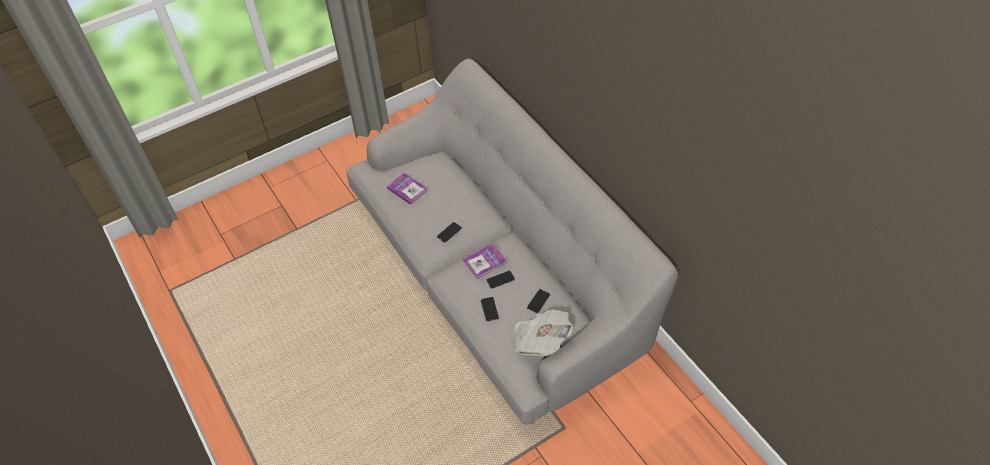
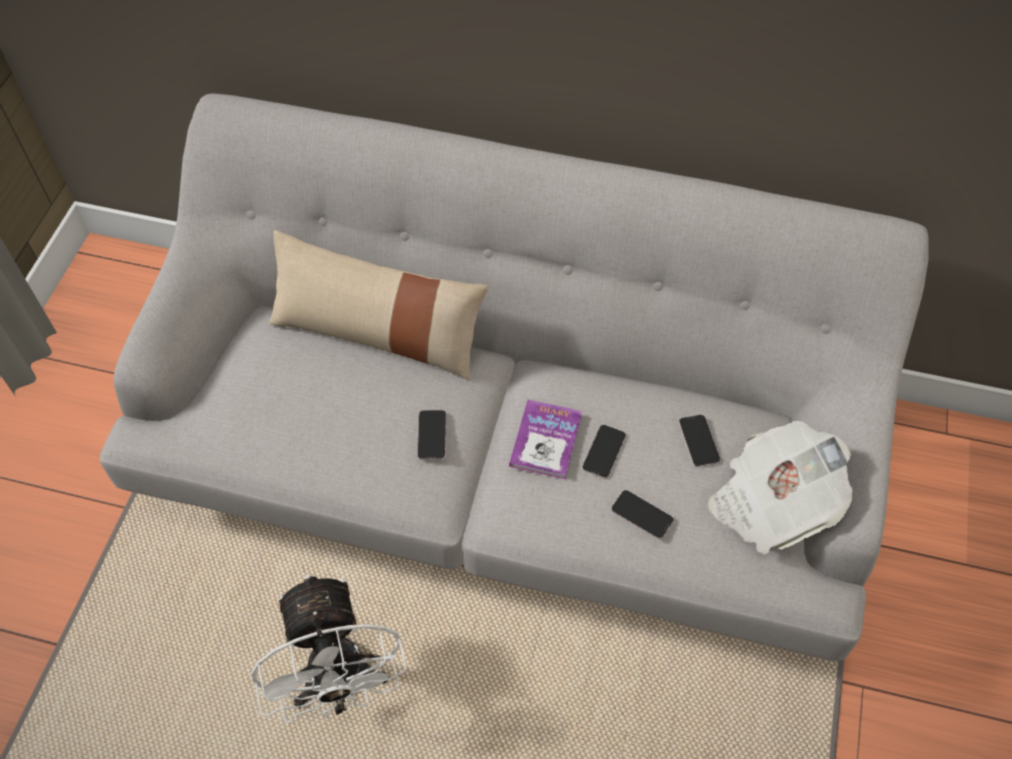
camera: 45 degrees left, 5 degrees up
(365, 307) = (340, 685): none -> white fan
(407, 189) = (274, 412): book -> none
(469, 186) = (378, 332): none -> beige pillow

